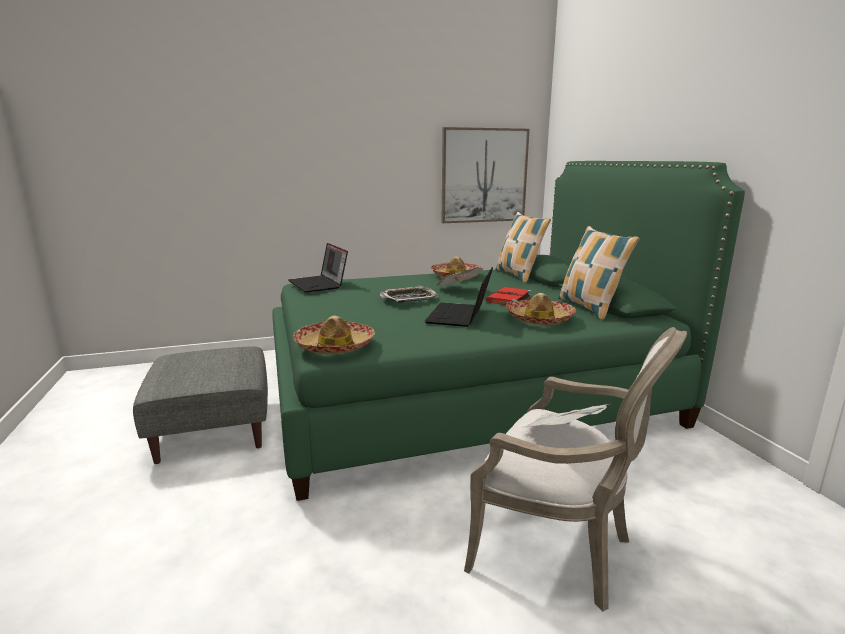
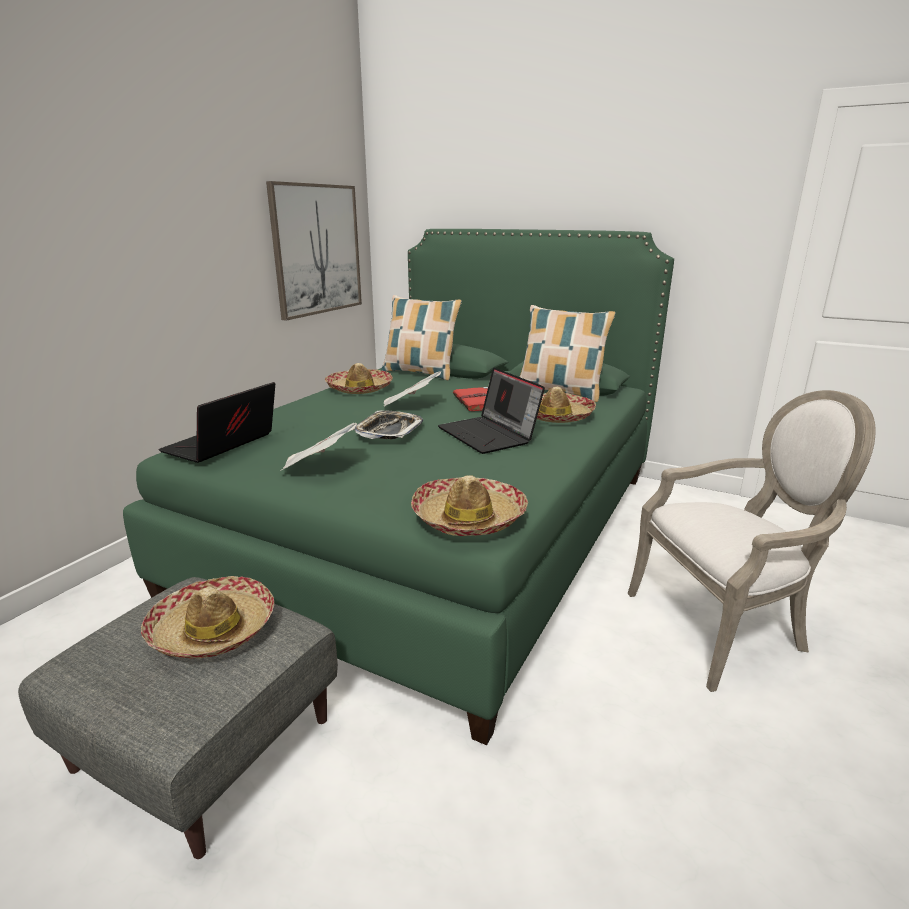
camera: 45 degrees left, 5 degrees up
(221, 365) = (213, 630): none -> hat
(319, 284) = (221, 445): laptop -> laptop turned 105 degrees clockwise
(562, 435) = (733, 519): newspaper -> newspaper (319, 466)

